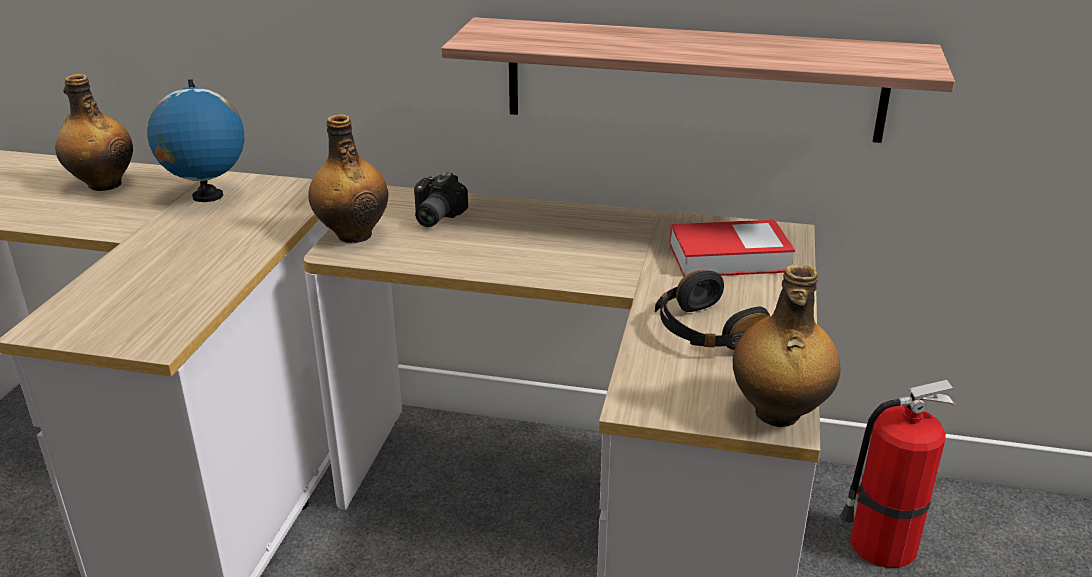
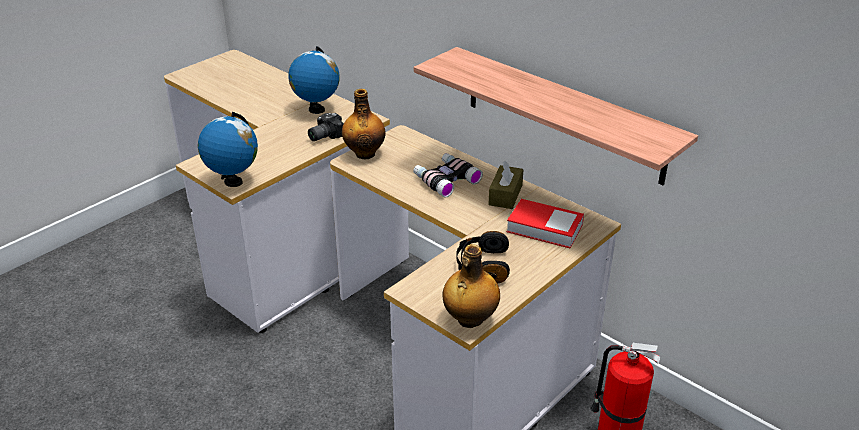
camera: 30 degrees right, 5 degrees up
(103, 184) = (276, 89): bottle -> none
(148, 336) = (233, 182): none -> globe
(433, 217) = (413, 154): camera -> camera (324, 135)
(519, 236) = (445, 179): none -> binoculars
(627, 232) = (505, 195): none -> brown tissue box

